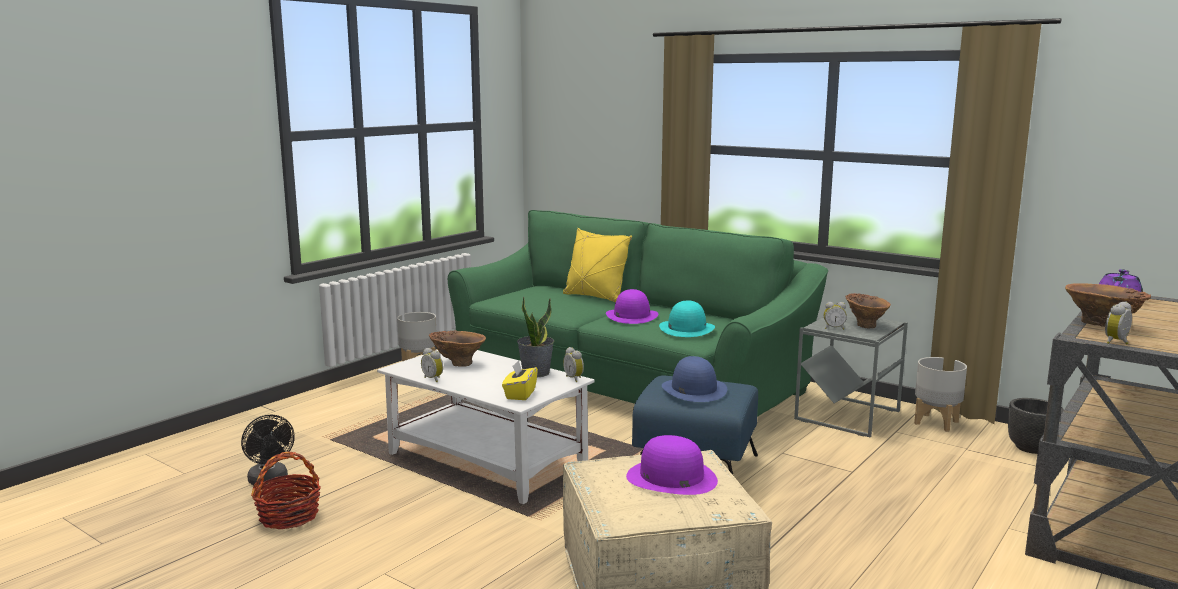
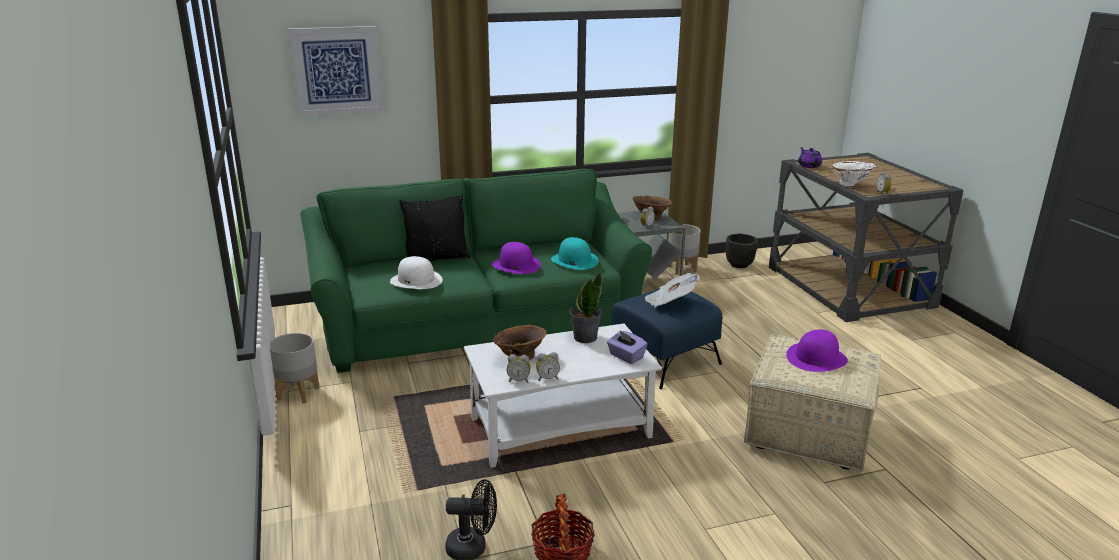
camera: 55 degrees left, 10 degrees up
(520, 394) = (626, 356): yellow tissue box -> purple tissue box
(538, 301) = (416, 280): none -> white hat
(574, 379) = (616, 329): alarm clock -> alarm clock (518, 380)
(593, 106) = (336, 70): none -> picture
(595, 297) = (436, 259): yellow pillow -> black pillow
(693, 389) = (670, 302): blue hat -> newspaper
(1102, 325) = (851, 185): brown vase -> white vase

